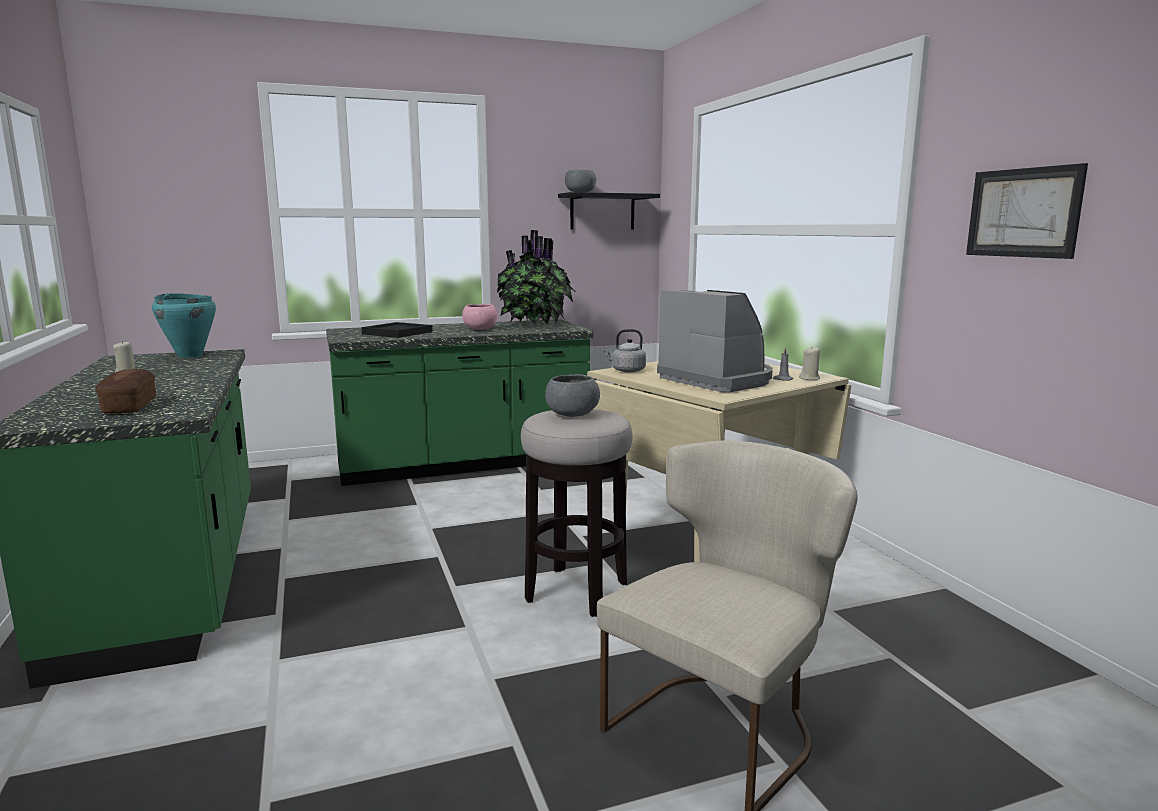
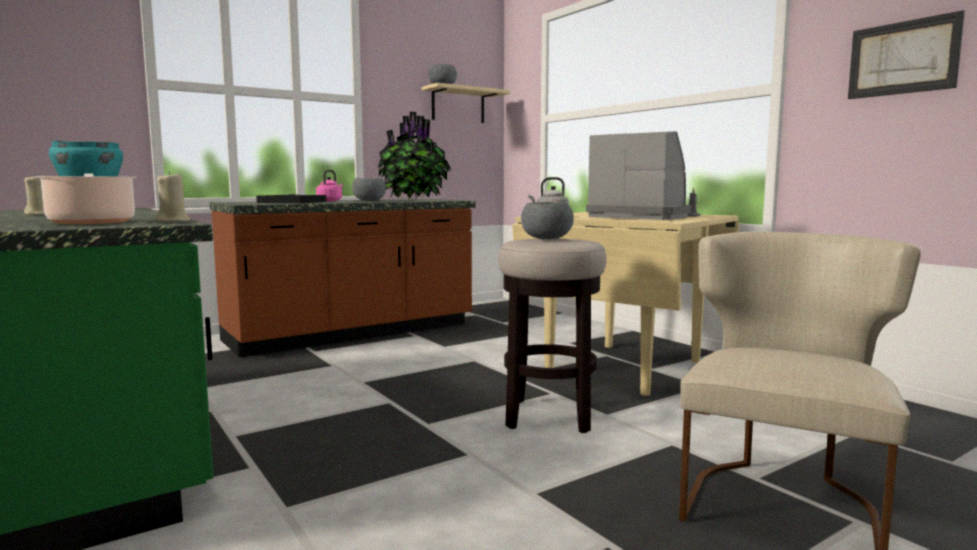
camera: 15 degrees left, 5 degrees down
(129, 406) = (92, 222): bread -> cooking pot
(441, 328) = (330, 201): none -> pink kettle
(463, 463) = (352, 333): green counter -> brown counter
(480, 329) = (369, 201): pink bowl -> grey bowl
(602, 212) = (458, 105): black shelf -> beige shelf
(809, 379) = (711, 216): beige candle -> beige candle (173, 221)

